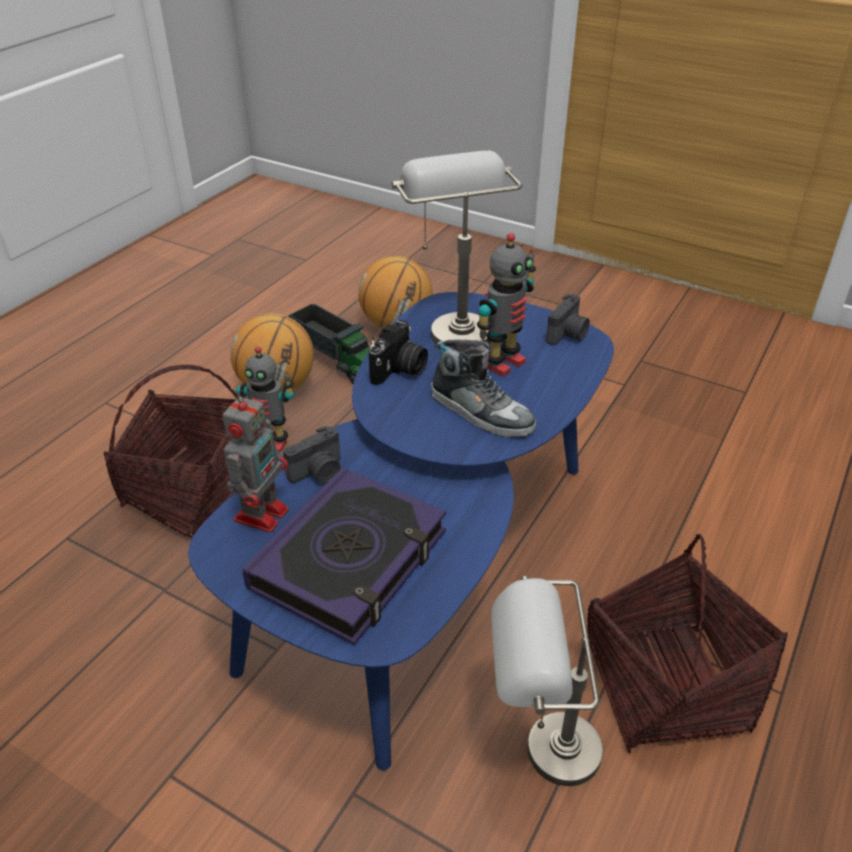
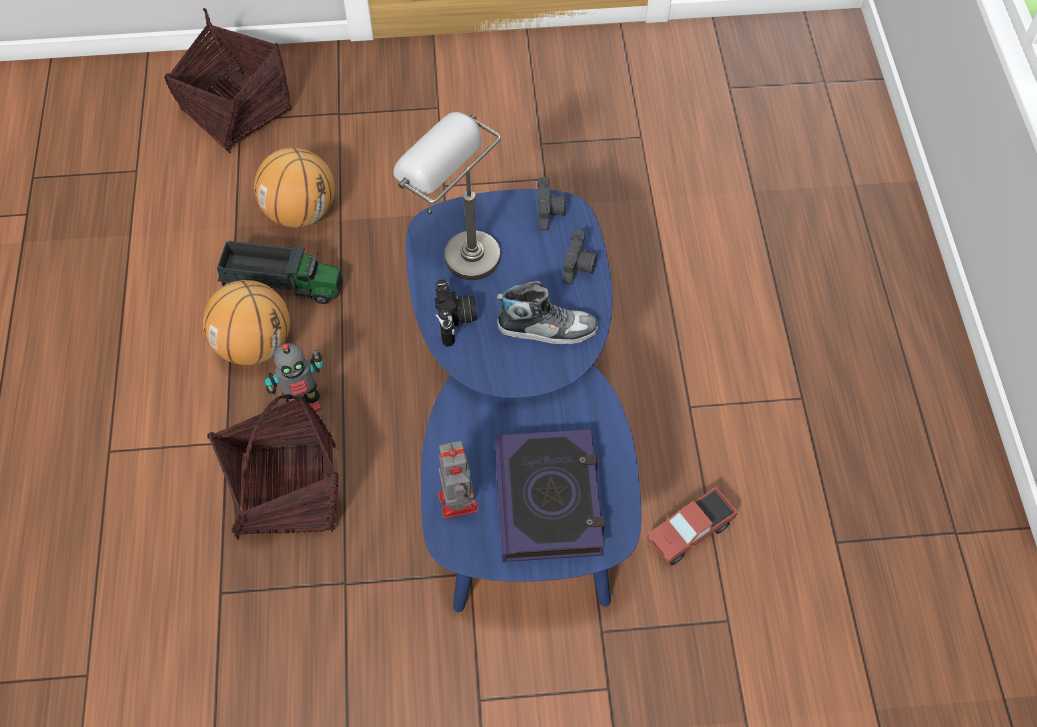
camera: 35 degrees left, 20 degrees up
(319, 472) = (465, 443): camera -> camera (580, 267)
(503, 363) = (525, 270): toy robot -> none
(538, 753) = (690, 532): grey table lamp -> toy truck
(666, 687) = (734, 437): basket -> basket (236, 111)

